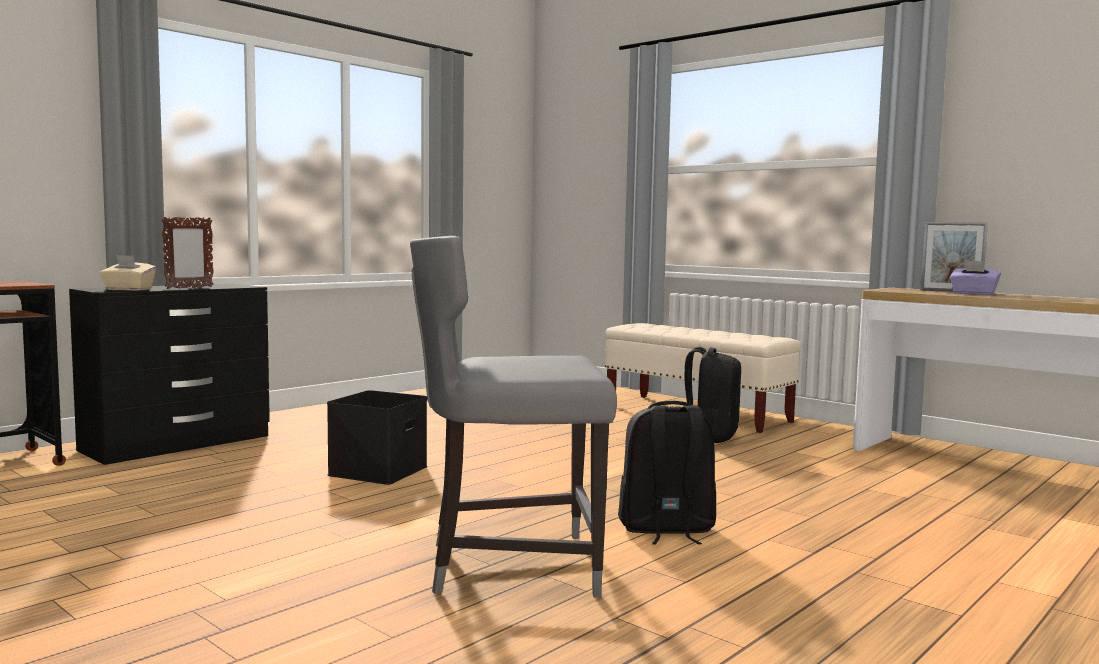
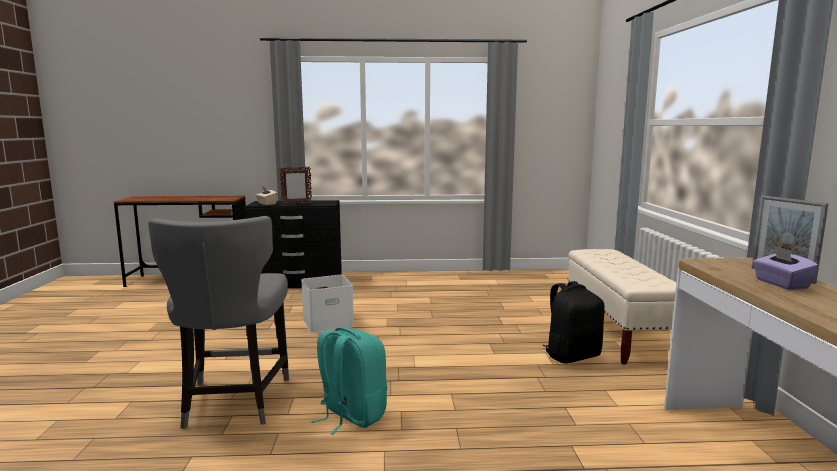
camera: 45 degrees right, 5 degrees up
(379, 471) = (327, 323): black storage box -> white storage box
(509, 566) = (233, 403): grey chair -> grey chair turned 135 degrees counterclockwise
(665, 530) = (351, 415): black backpack -> turquoise backpack

